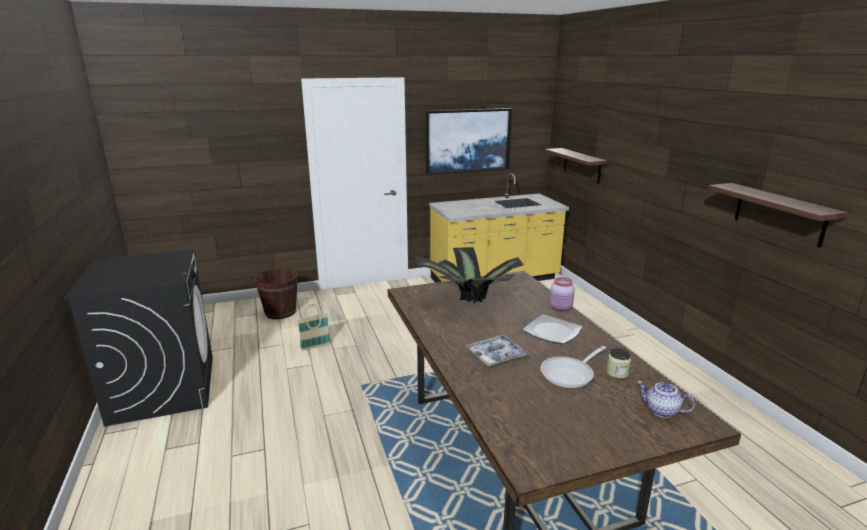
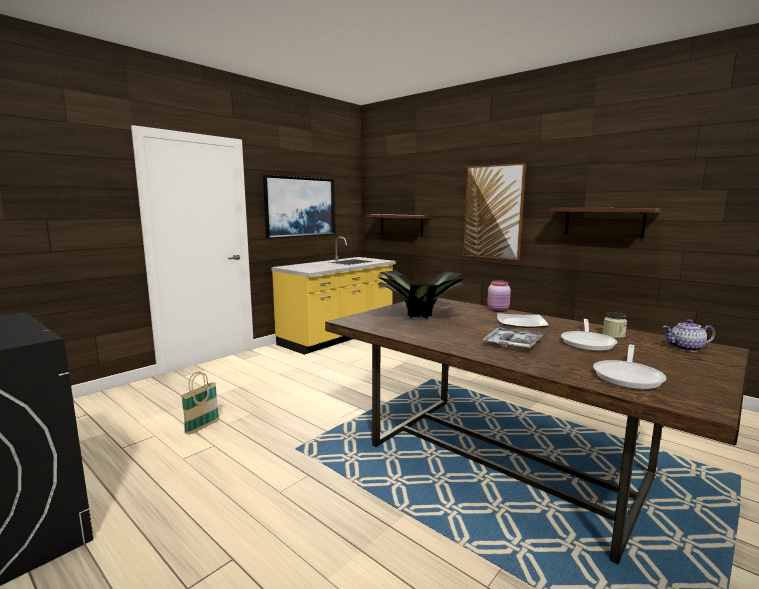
camera: 30 degrees left, 10 degrees down
(280, 312) = (122, 405): brown bucket -> none
(529, 421) = (628, 376): none -> frying pan
(667, 172) = (493, 212): none -> picture

